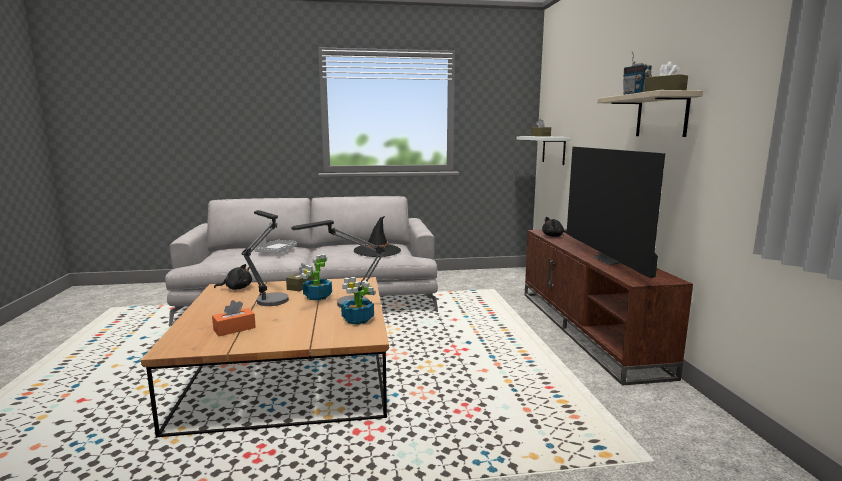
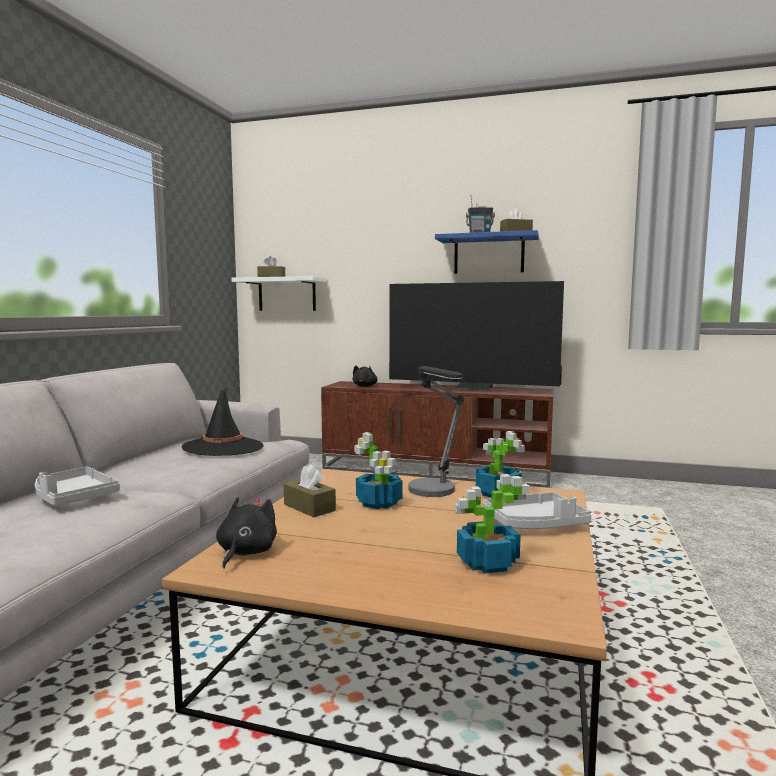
camera: 65 degrees left, 5 degrees down
(234, 329) = (486, 562): orange tissue box -> potted plant
(270, 298) = (345, 530): table lamp -> none
(300, 334) = (535, 524): none -> grey tray
(661, 115) = (489, 255): beige shelf -> blue shelf

